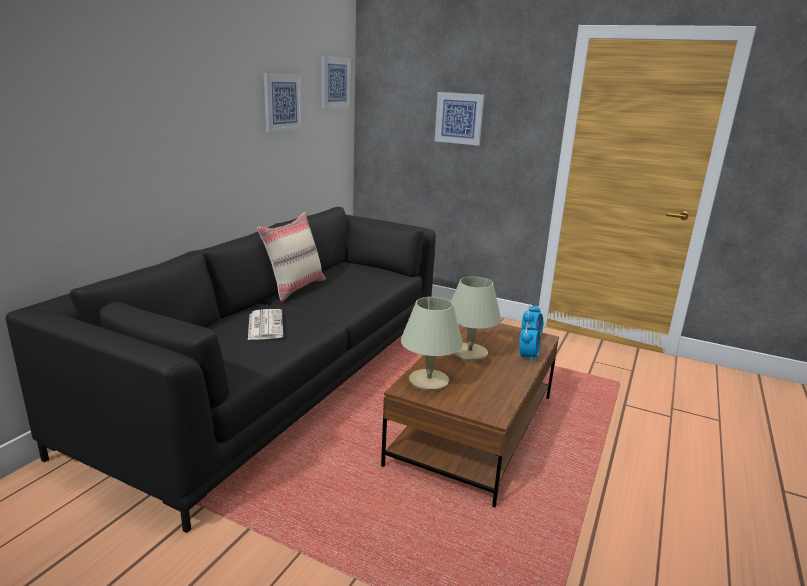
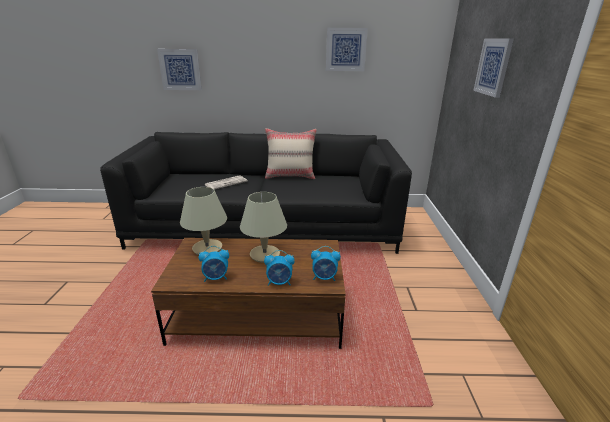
camera: 65 degrees right, 5 degrees up
(334, 82) = (418, 34): picture -> picture (180, 69)
(501, 386) = (216, 278): none -> alarm clock

